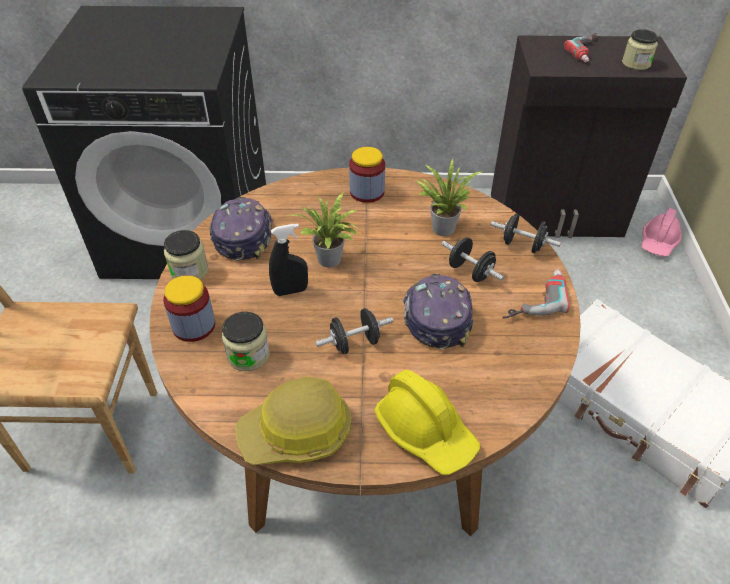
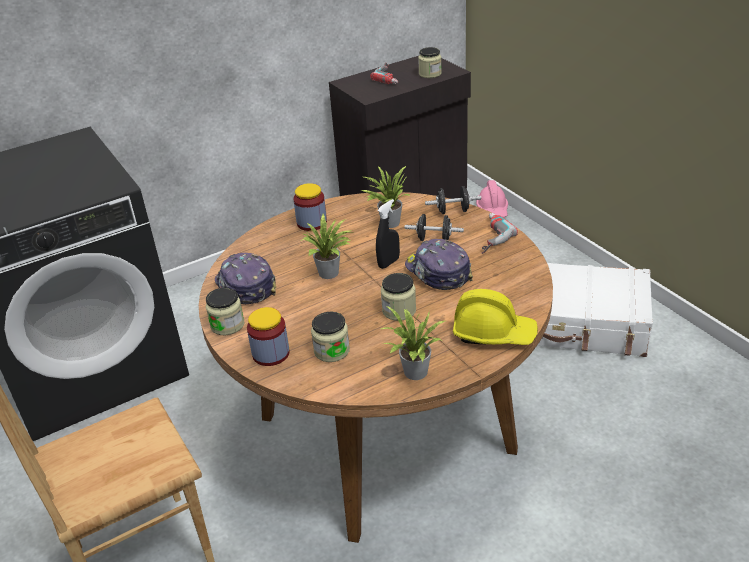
camera: 30 degrees left, 10 degrees down
(290, 291) = (321, 302): black spray bottle -> black spray bottle (388, 263)
(297, 433) = (413, 374): hard hat -> potted plant
(354, 343) = (399, 310): black dumbbell -> jar

